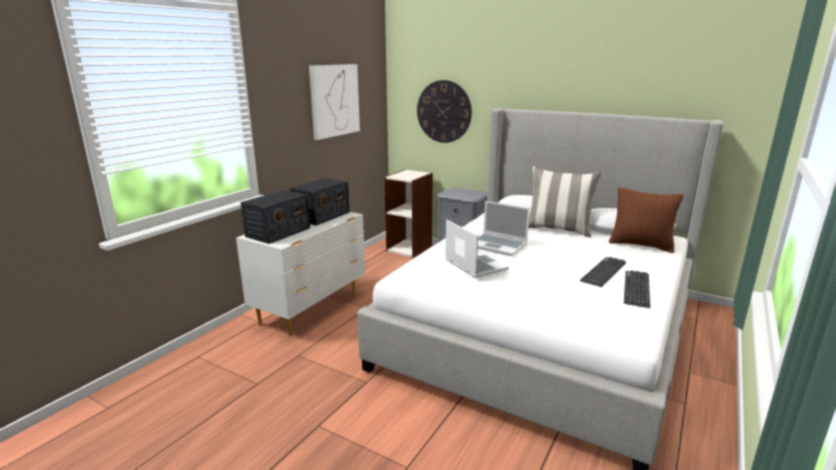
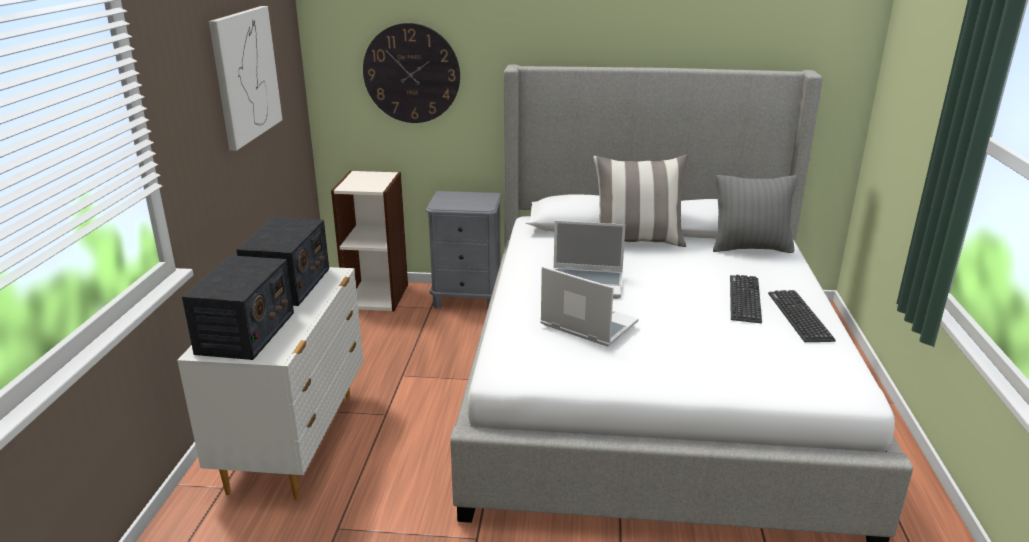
camera: 25 degrees left, 5 degrees up
(641, 245) = (750, 248): brown pillow -> grey pillow

